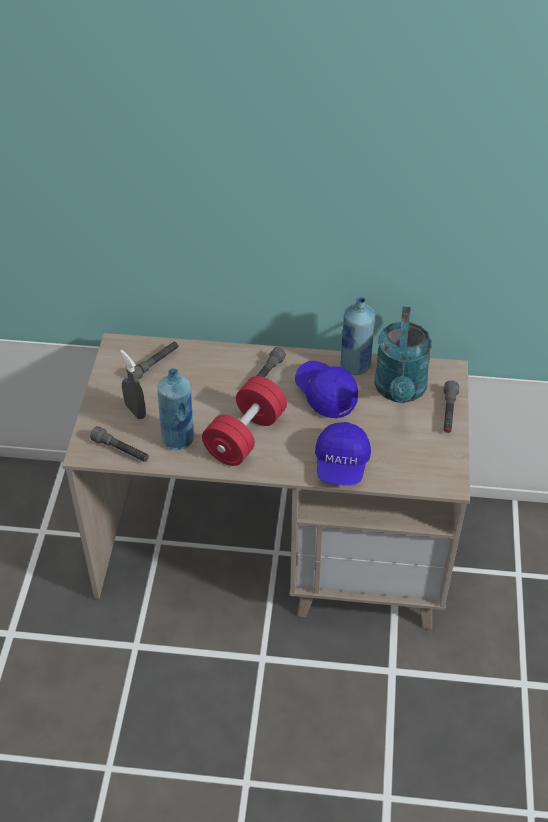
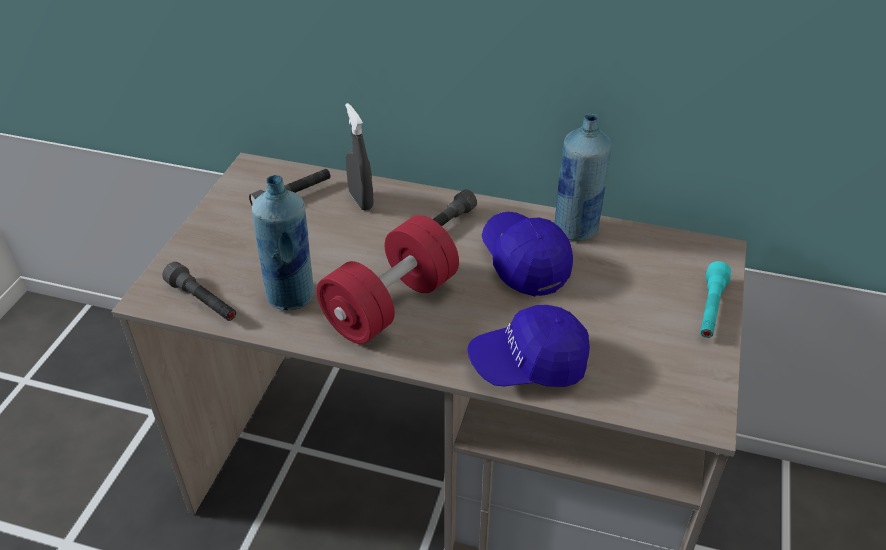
camera: 10 degrees right, 5 degrees down
(135, 411) = (244, 251): grey spray bottle -> grey spray bottle (361, 200)
(341, 464) = (528, 365): blue cap -> blue cap turned 60 degrees clockwise
(400, 391) = (638, 270): turquoise watering can -> none
(448, 412) = (710, 309): grey flashlight -> turquoise flashlight

